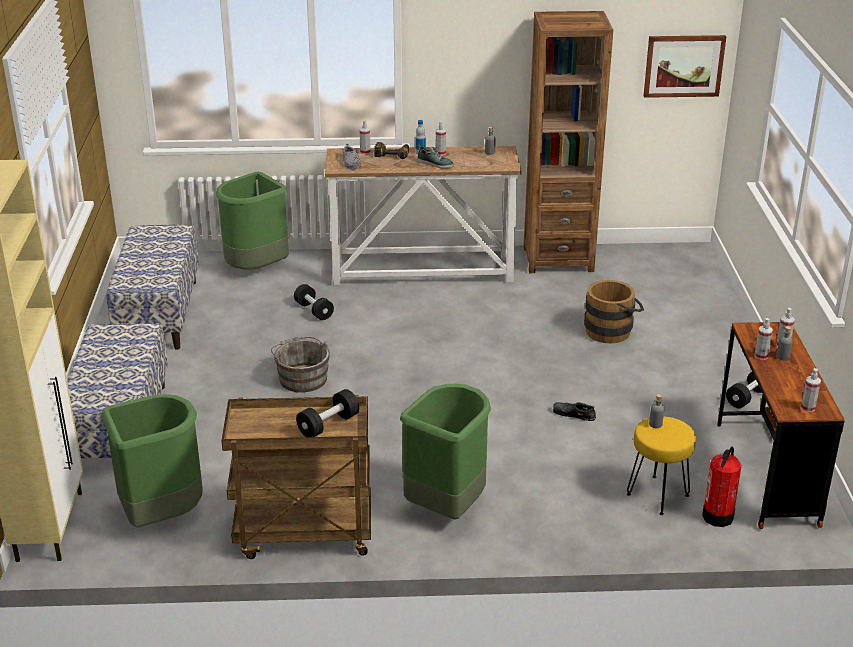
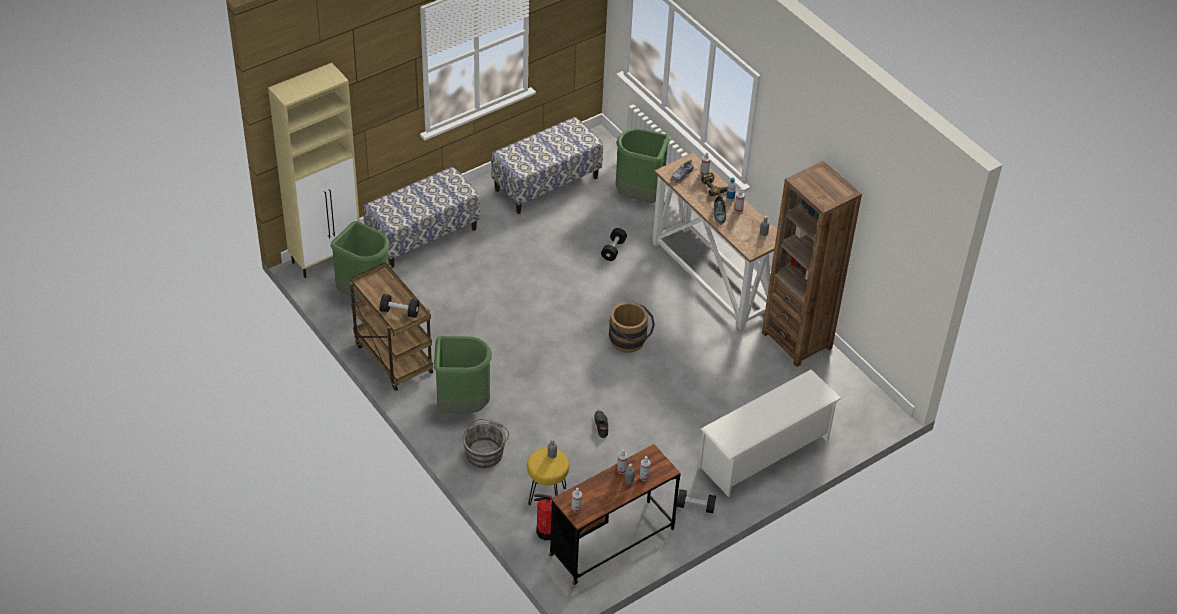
camera: 55 degrees right, 15 degrees up
(302, 377) = (534, 283): grey bucket -> grey bucket (485, 451)
(612, 330) = (721, 407): brown bucket -> brown bucket (630, 341)
(683, 65) = (908, 273): picture -> none
(700, 330) = (764, 454): none -> white shoe rack

